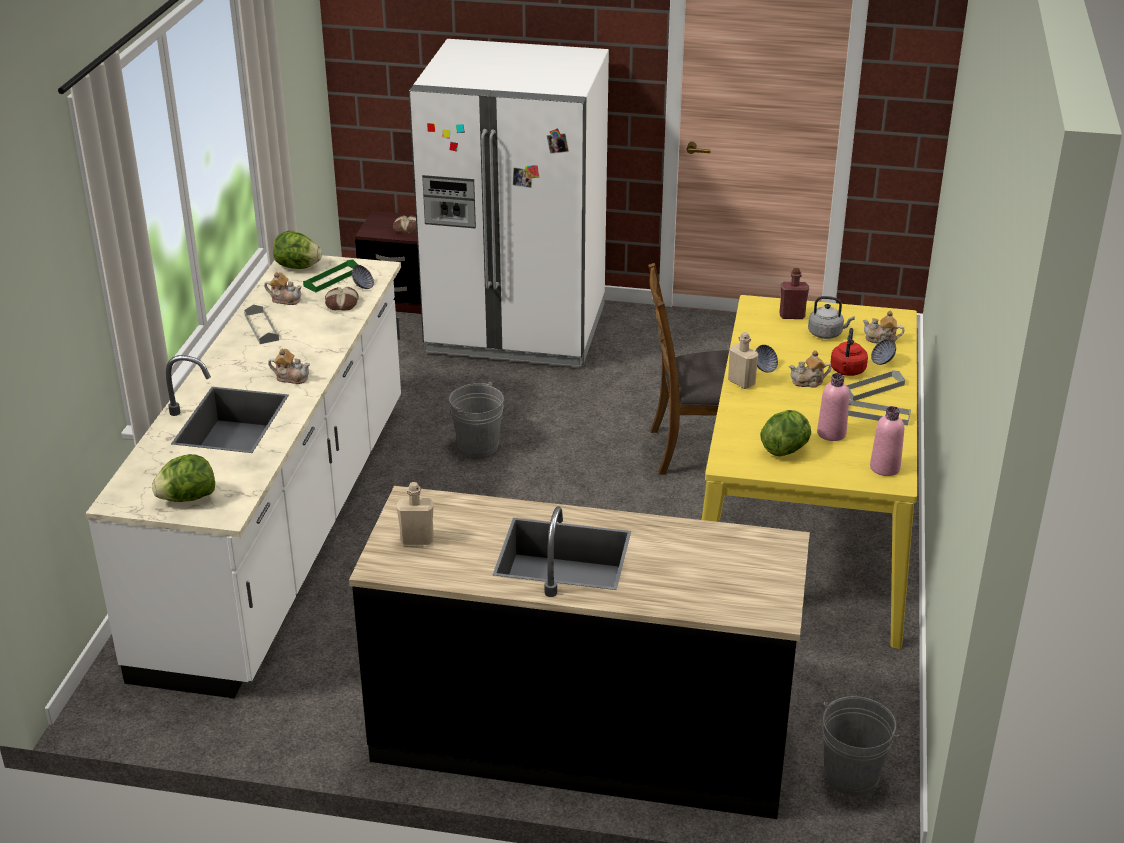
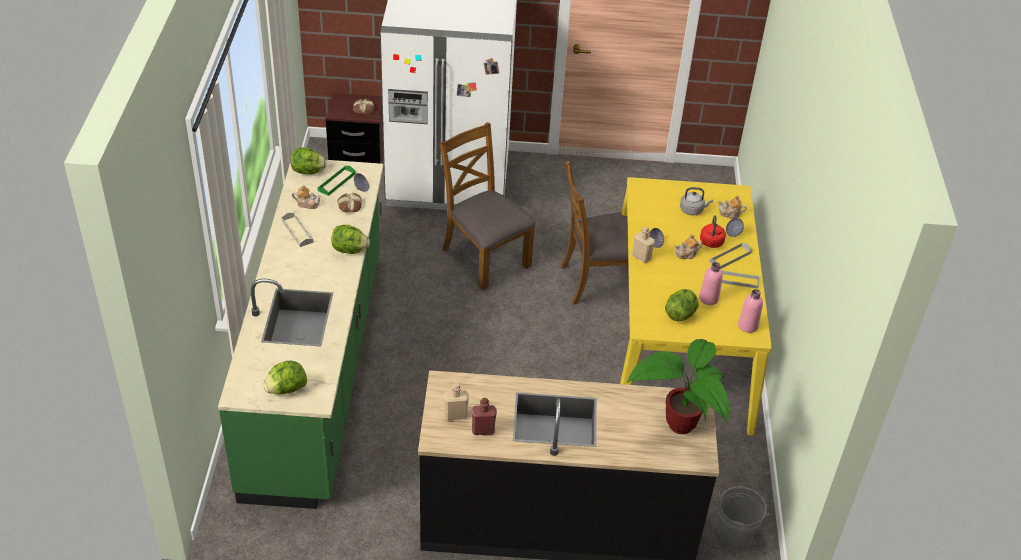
camera: 10 degrees left, 10 degrees up
(282, 532) = (317, 370): white counter -> green counter
(291, 377) = (331, 277): teapot -> none
(326, 350) = (350, 250): none -> lettuce
(478, 445) = (441, 287): grey bucket -> none
(546, 415) = (484, 257): none -> brown chair
(744, 572) = (676, 426): none -> potted plant
(792, 316) = (666, 195): red bottle -> red bottle (483, 430)

